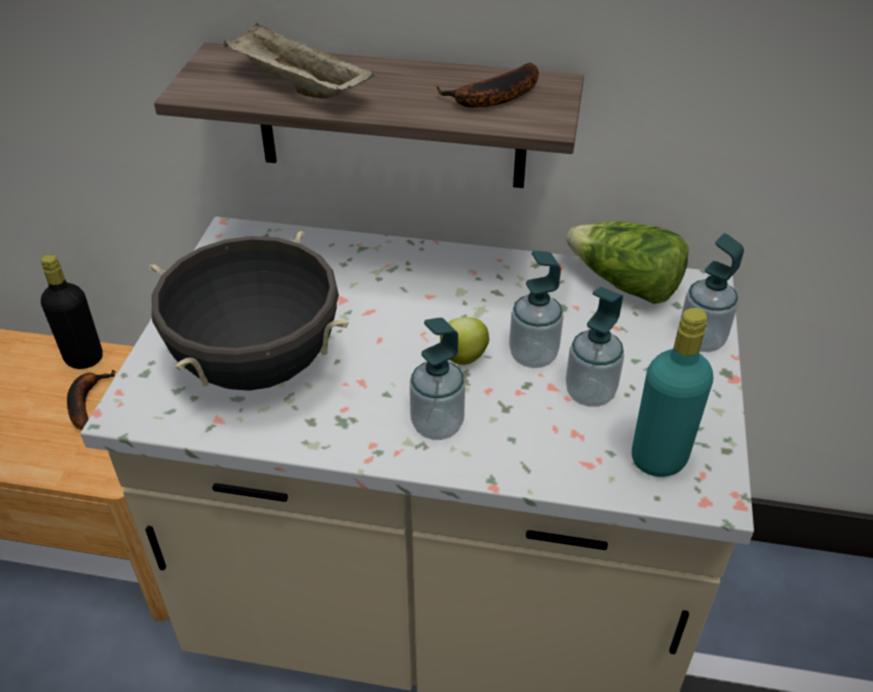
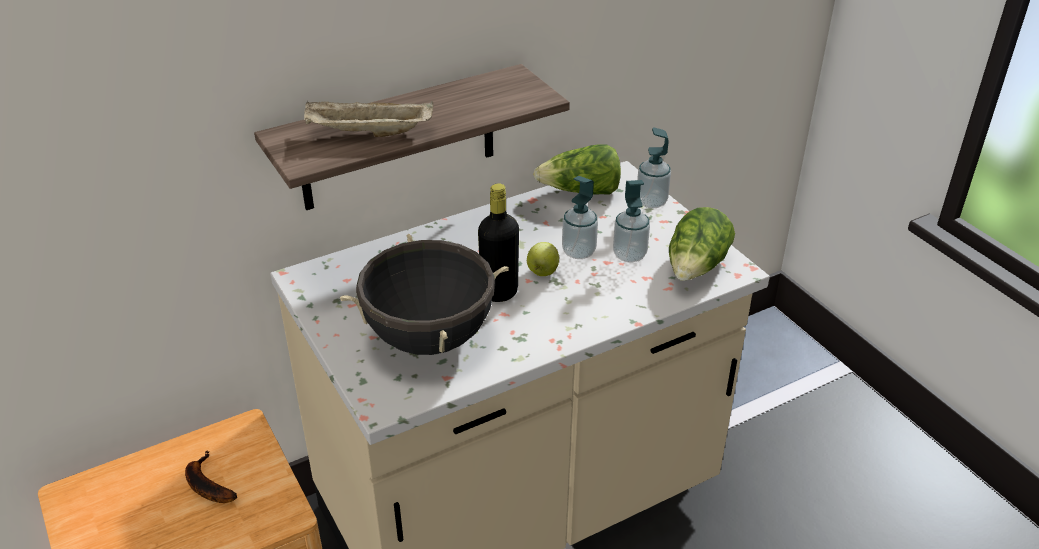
camera: 40 degrees left, 5 degrees down
(84, 358) = (164, 460): black bottle -> black bottle (499, 292)
(437, 425) = (573, 311): soap dispenser -> none
(493, 98) = (494, 95): banana -> none
(658, 458) = (696, 267): turquoise bottle -> lettuce

